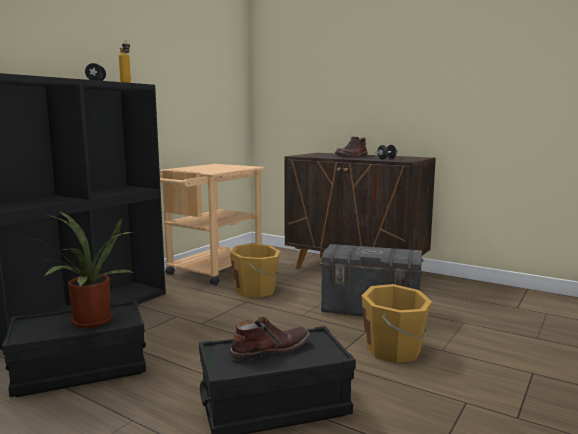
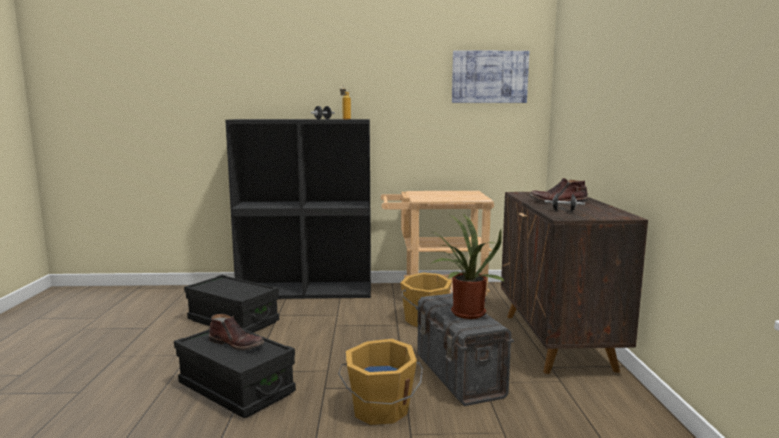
camera: 55 degrees right, 0 degrees up
(89, 323) = (233, 291): potted plant -> potted plant (464, 314)
(212, 51) = (489, 77): none -> picture

